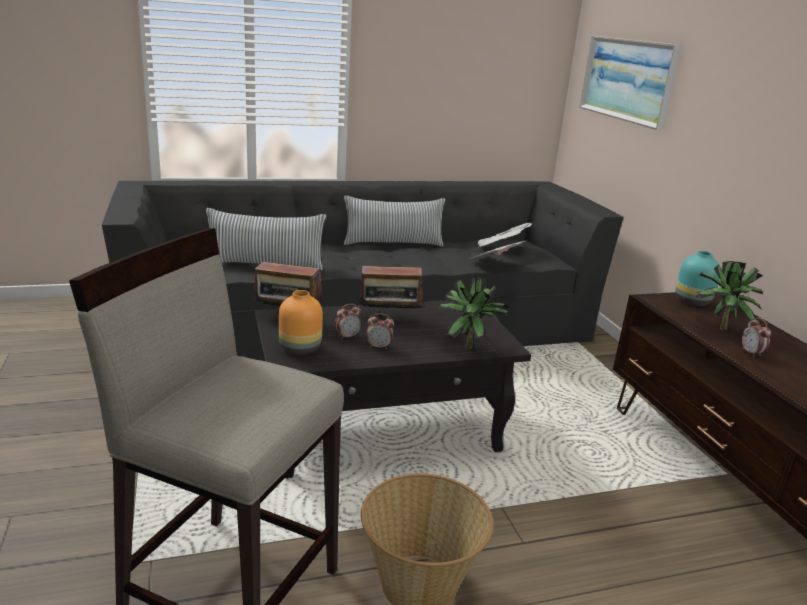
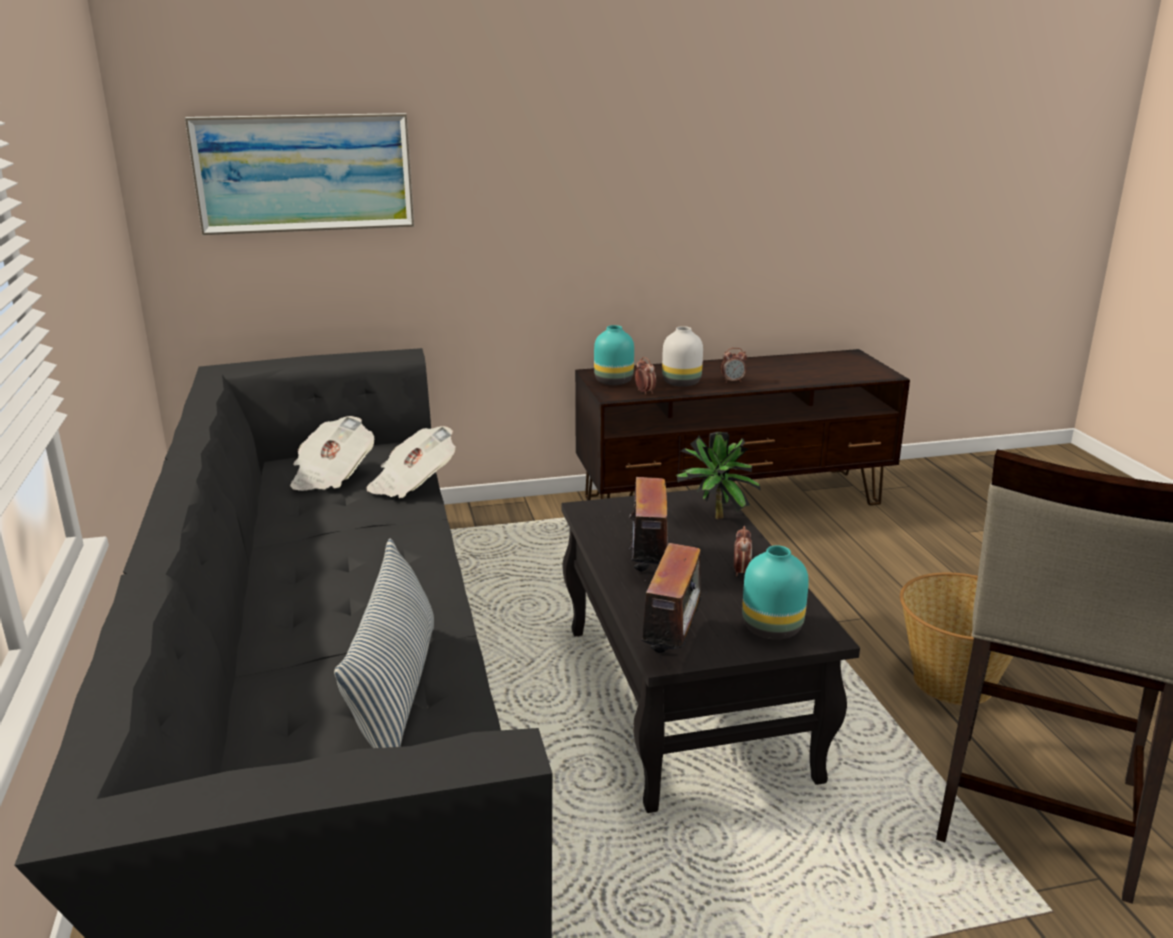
camera: 85 degrees left, 0 degrees up
(299, 348) = (771, 629): orange vase -> turquoise vase
(347, 336) = (719, 594): alarm clock -> alarm clock (645, 392)
(393, 243) = (264, 567): pillow -> none
(718, 329) = (682, 383): potted plant -> white vase

